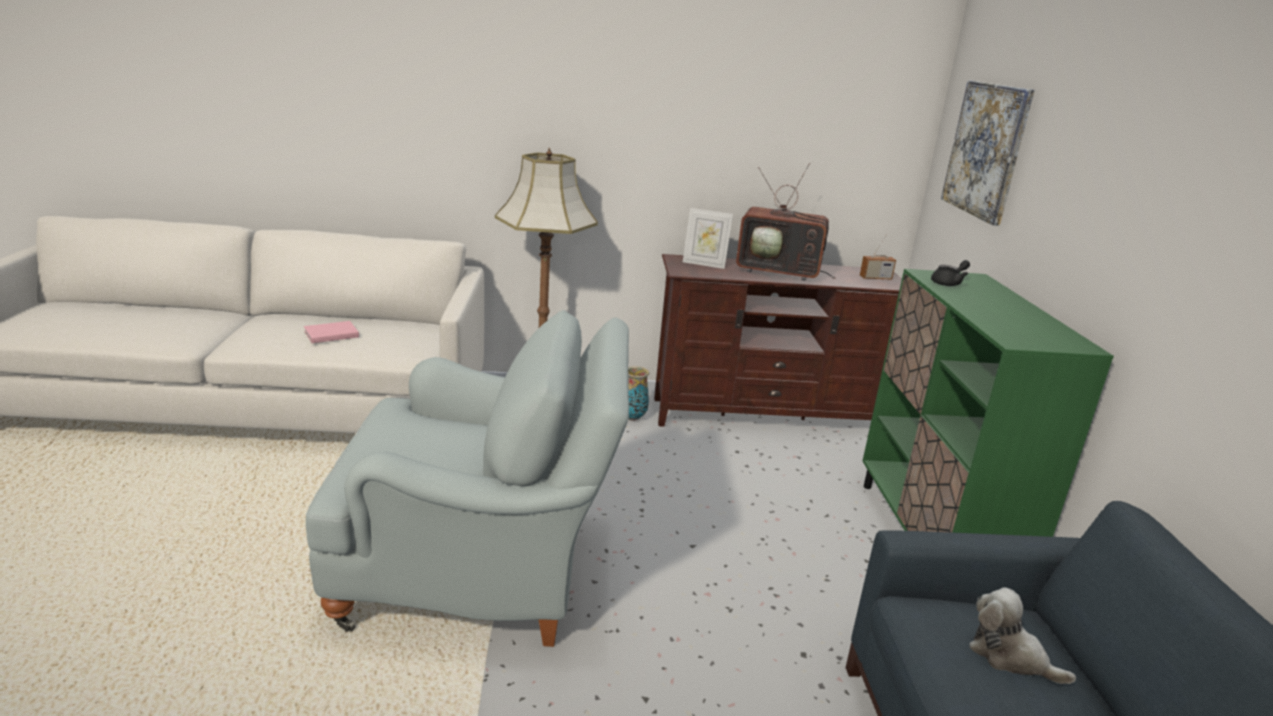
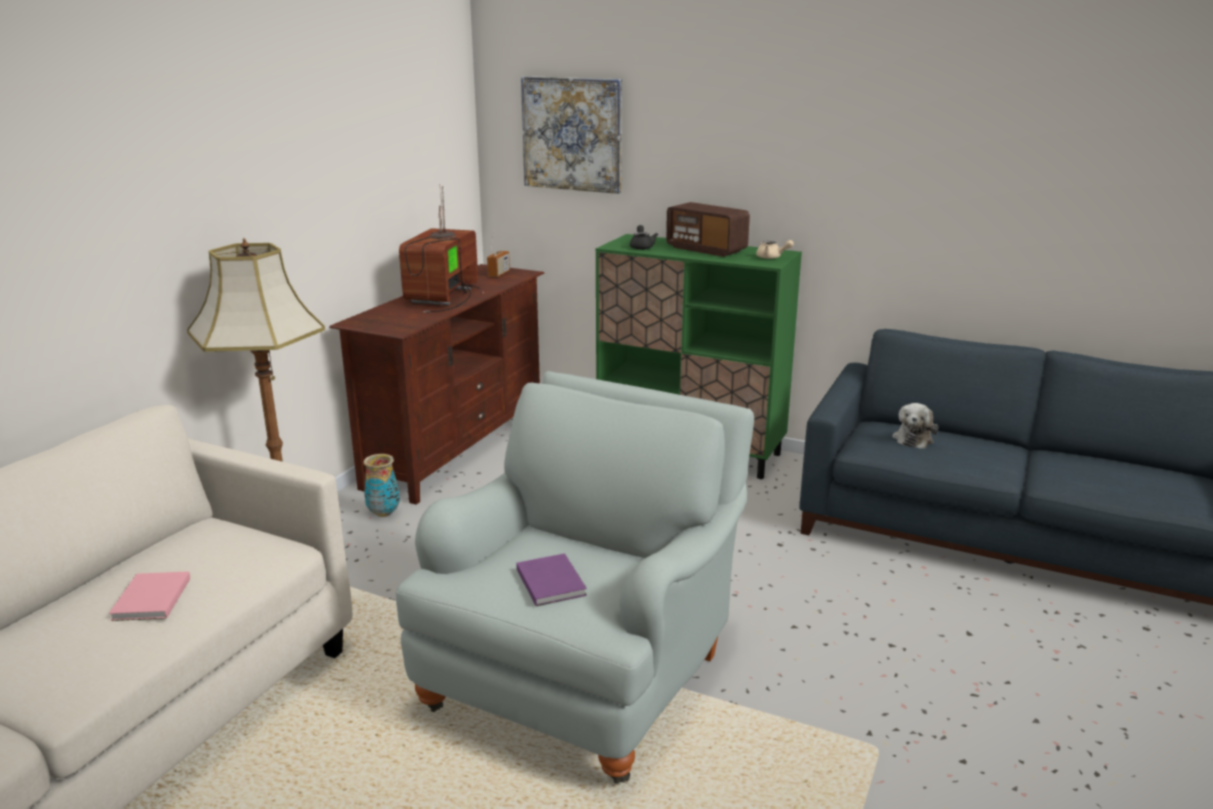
camera: 60 degrees left, 0 degrees up
(406, 447) = (551, 581): none -> purple book
(704, 264) = (388, 317): picture frame -> none
(781, 271) = (444, 297): television -> television turned 150 degrees clockwise
(1004, 309) = (706, 249): none -> radio
(1009, 656) = (913, 439): plush toy -> plush toy turned 45 degrees counterclockwise
(1043, 341) = (772, 257): none -> beige teapot

